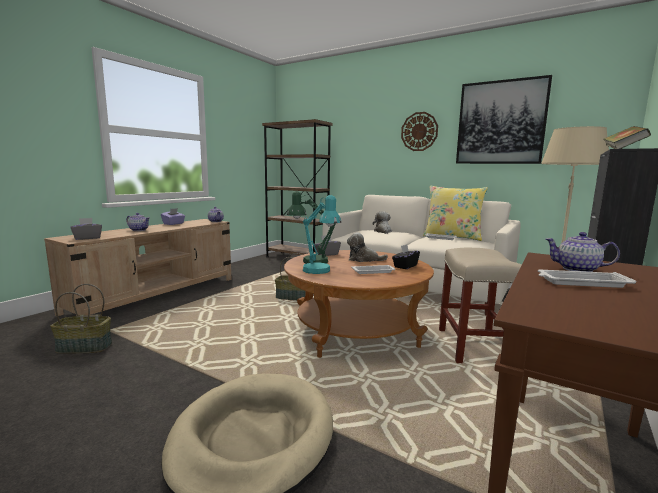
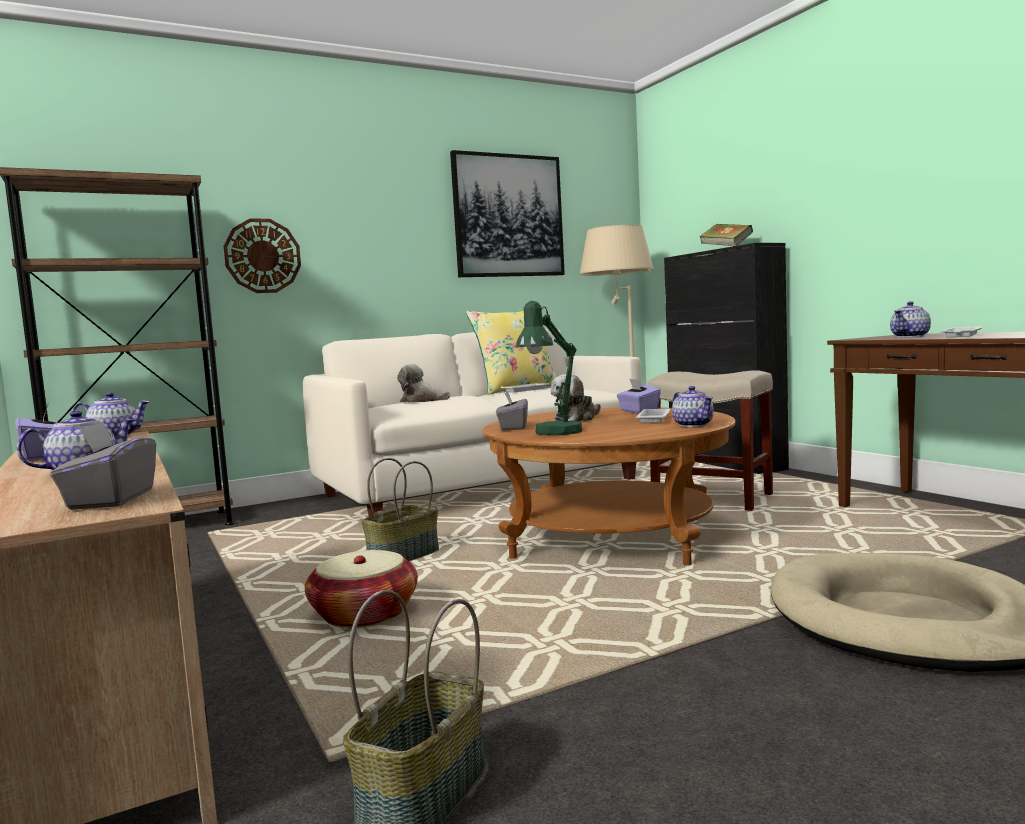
camera: 60 degrees left, 5 degrees down
(224, 307) = (364, 615): none -> basket
(320, 271) = (627, 431): turquoise table lamp -> none
(353, 280) = (693, 425): none -> teapot
(405, 266) = (638, 411): black tissue box -> purple tissue box
(419, 131) = (390, 222): wall clock -> wall clock (262, 256)

